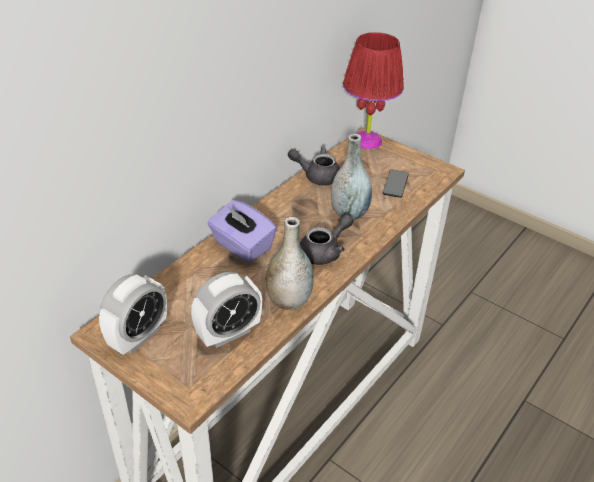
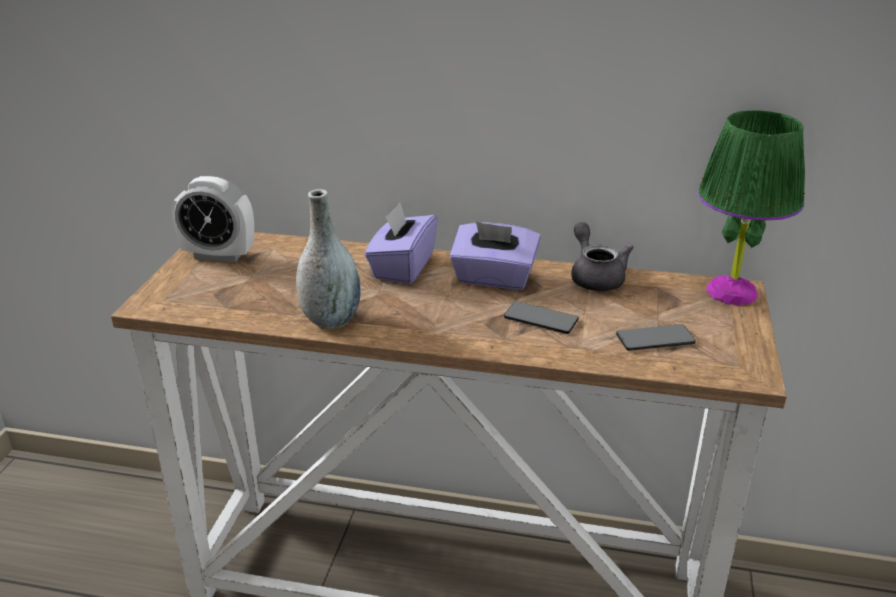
camera: 65 degrees right, 10 degrees down
(228, 333) = (253, 299): alarm clock -> none
(288, 213) = (493, 278): none -> purple tissue box
(324, 252) = (443, 321): grey teapot -> none
(349, 214) = (540, 319): grey vase -> phone
(367, 140) = (732, 292): red table lamp -> green table lamp

